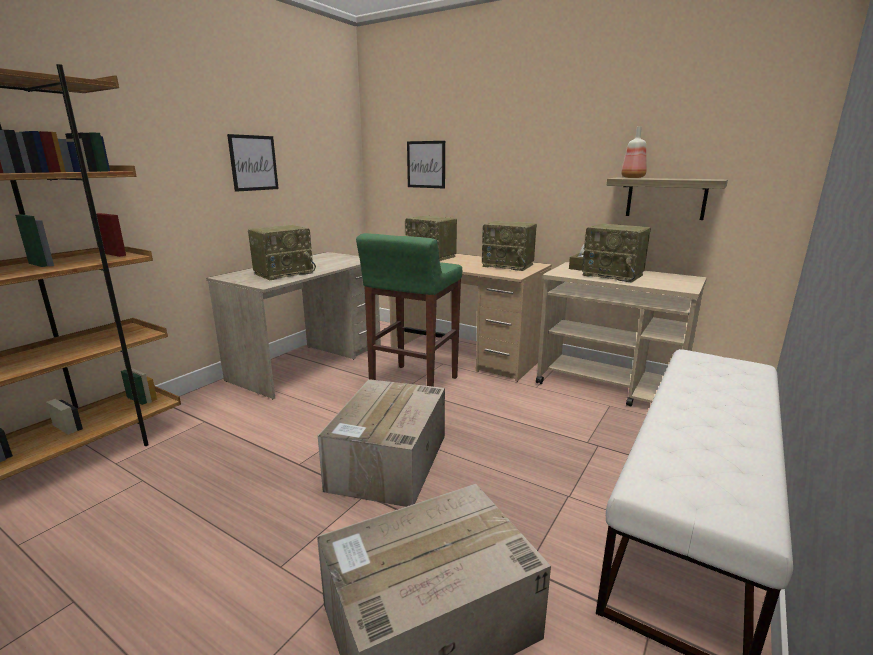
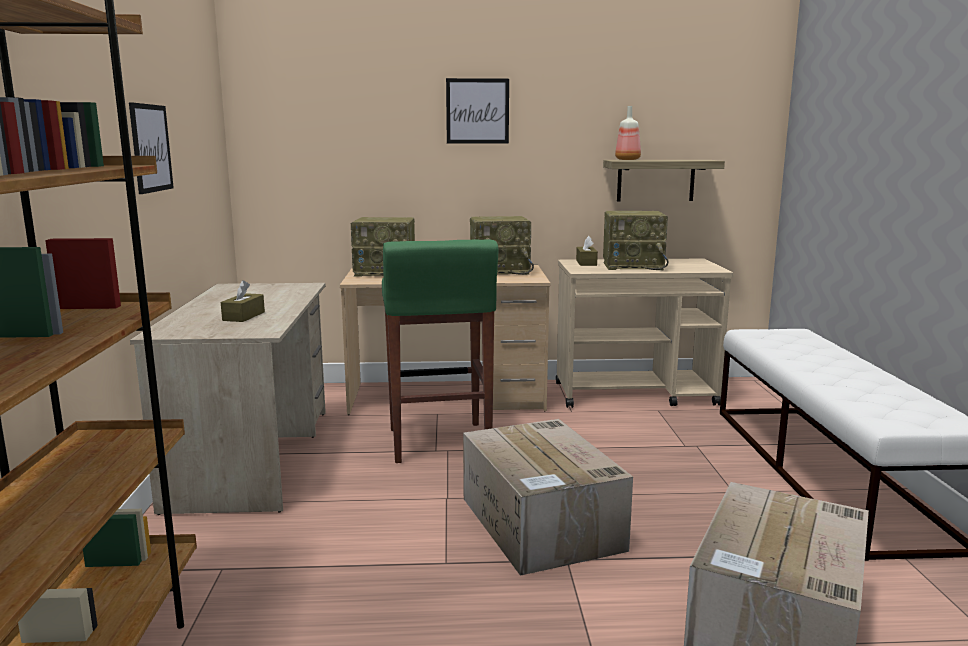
camera: 35 degrees left, 5 degrees down
(284, 273) = (244, 316): radio -> brown tissue box
(426, 164) = (346, 147): picture -> picture (477, 111)

